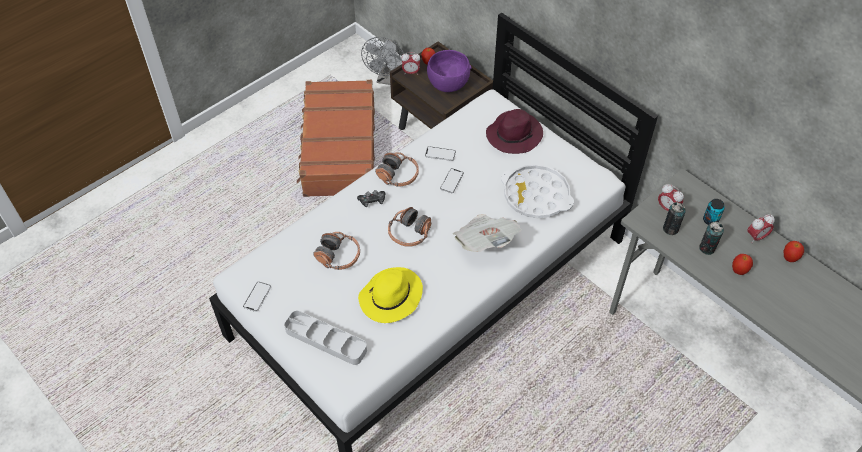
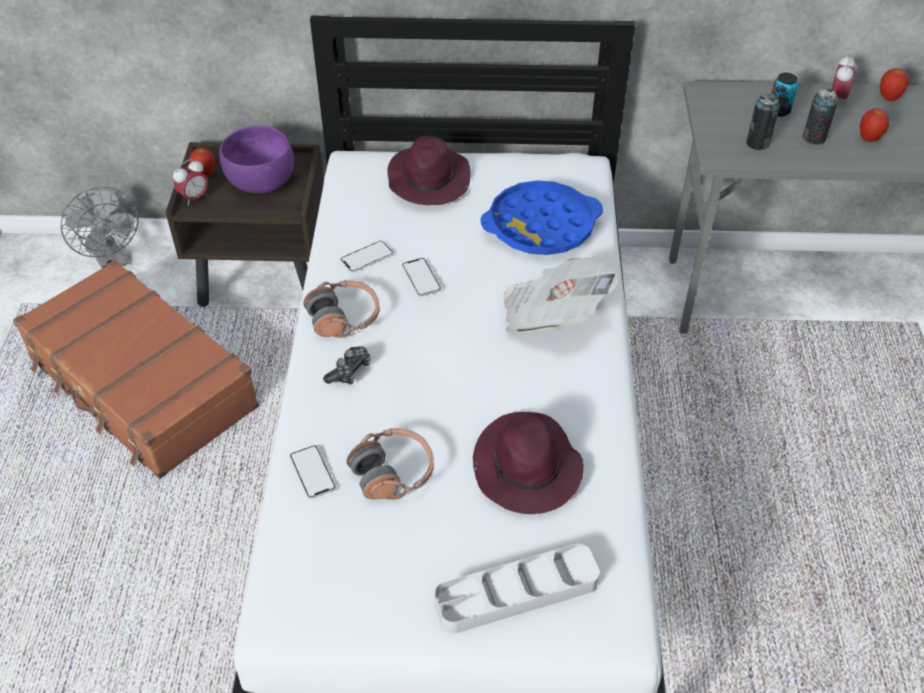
camera: 45 degrees left, 5 degrees down
(257, 297) = (343, 622): phone -> phone (312, 472)
(390, 298) = (527, 469): yellow hat -> purple hat
(409, 233) = (449, 373): headphones -> none
(536, 196) = (541, 226): white tray -> blue tray
(667, 208) = (726, 126): alarm clock -> none

